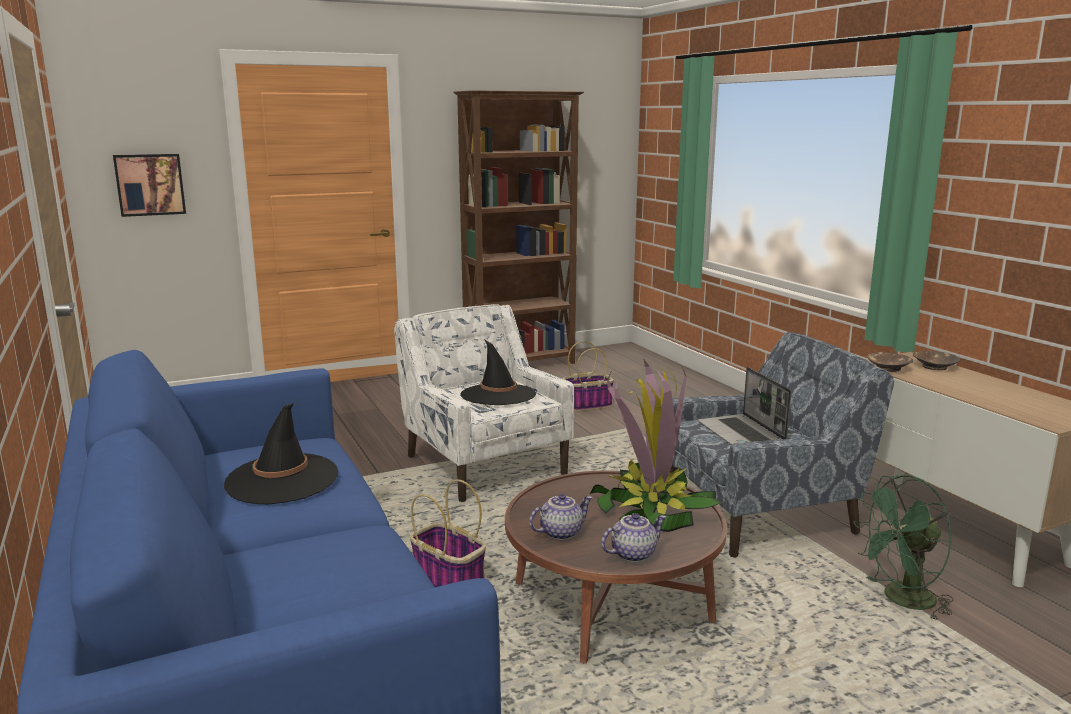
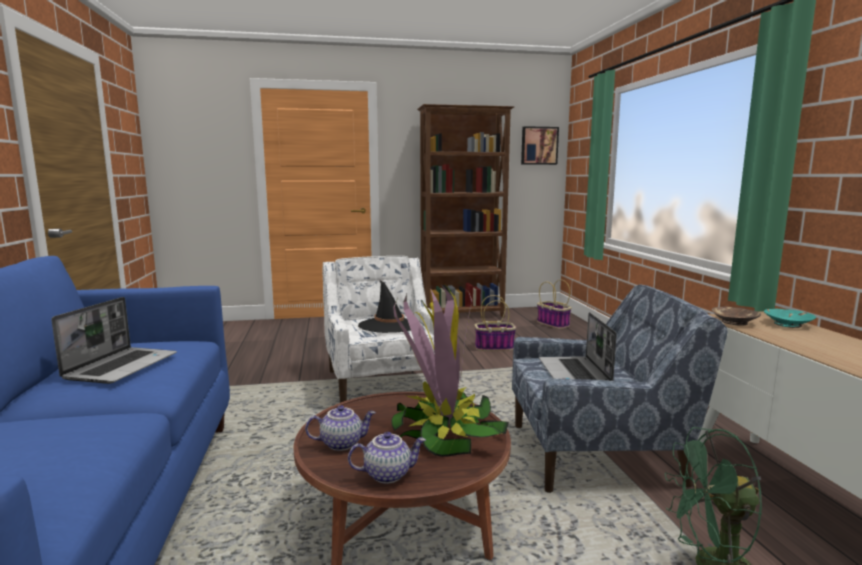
camera: 15 degrees right, 5 degrees down
(150, 184) = (199, 169): picture -> picture (539, 145)
(282, 479) = (122, 366): black hat -> laptop
(450, 581) = (281, 475): basket -> basket (553, 324)
(934, 366) = (787, 324): brown bowl -> turquoise bowl

